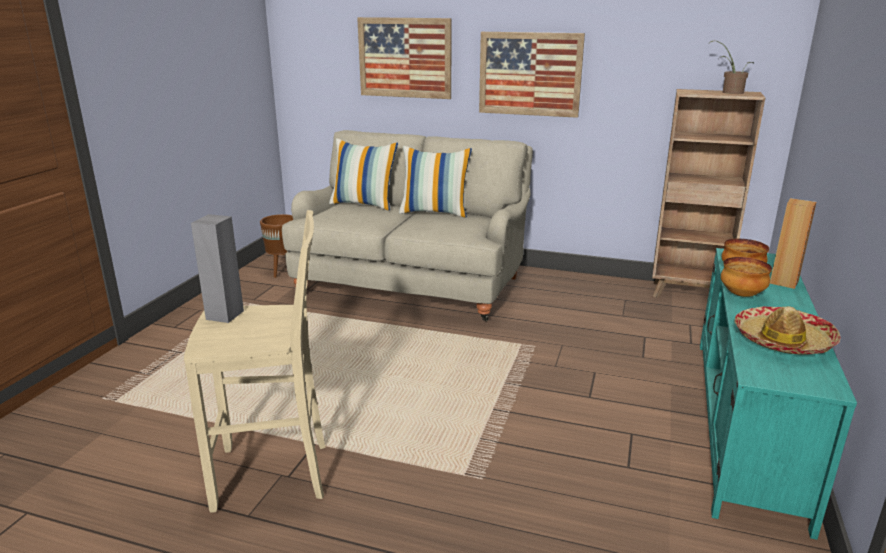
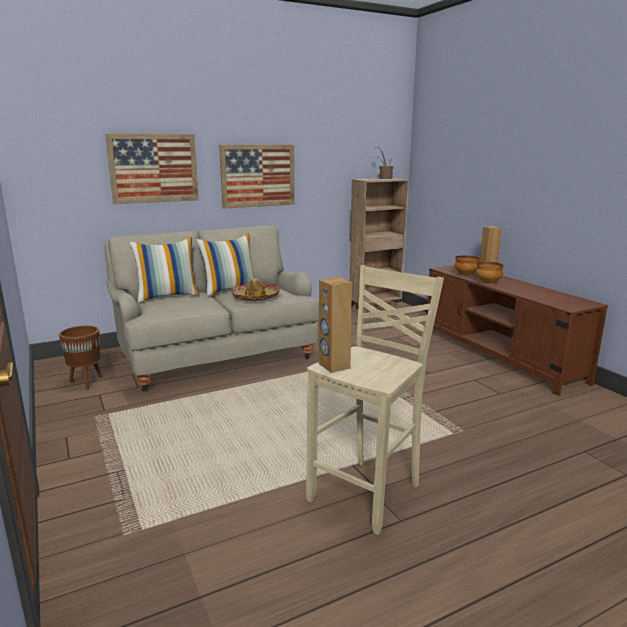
camera: 45 degrees left, 5 degrees down
(224, 315) = (334, 366): grey speaker -> brown speaker
(745, 422) = (499, 355): turquoise tv stand -> brown tv stand
(783, 340) = (542, 294): hat -> hat (255, 297)

